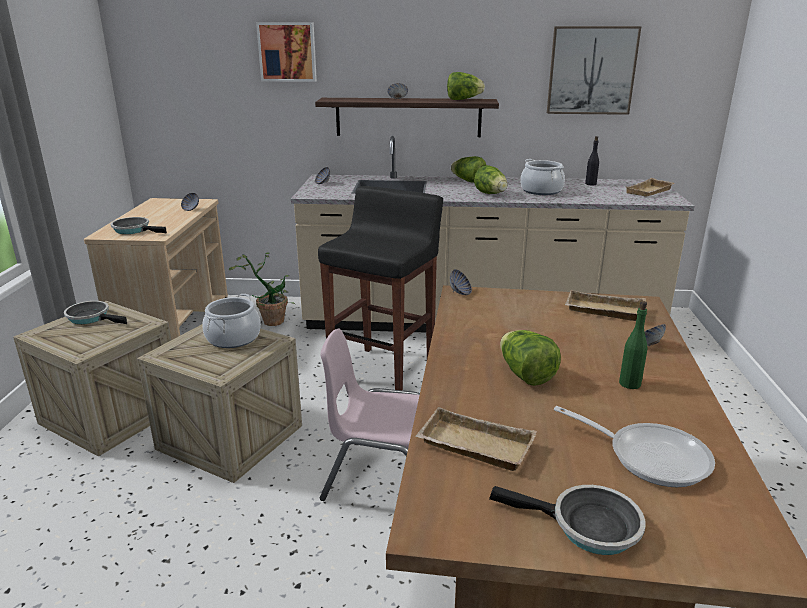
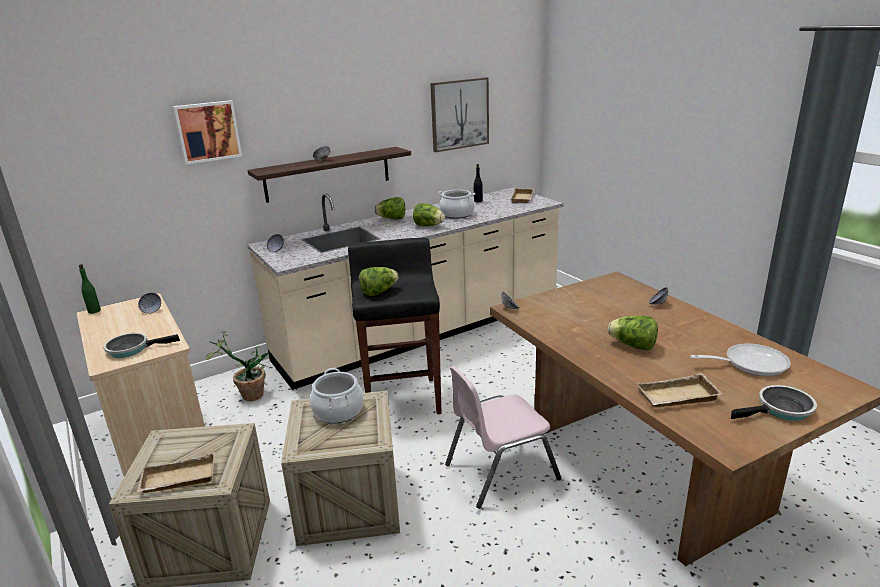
camera: 35 degrees left, 0 degrees up
(91, 317) = (167, 451): frying pan -> none
(463, 99) = (375, 151): lettuce -> lettuce (379, 292)
(602, 311) = (606, 291): beige tray -> beige tray (178, 480)
(629, 383) = (684, 329): green bottle -> green bottle (94, 311)

